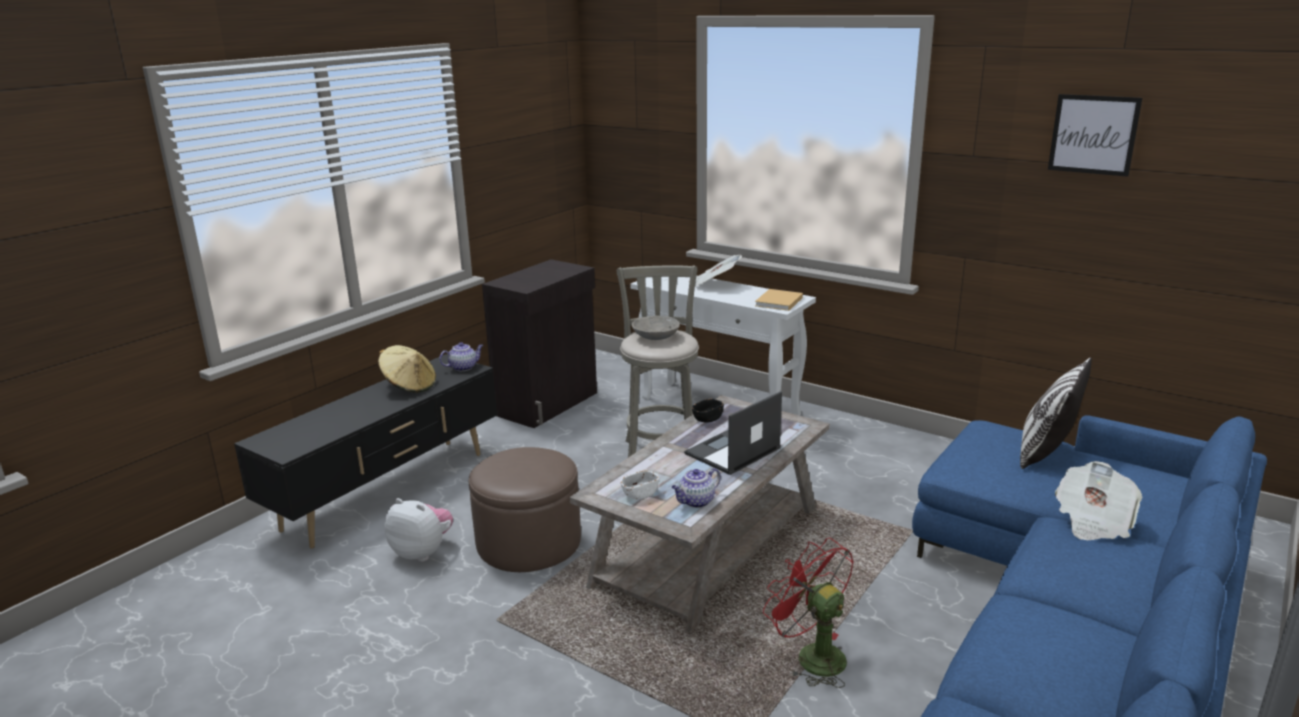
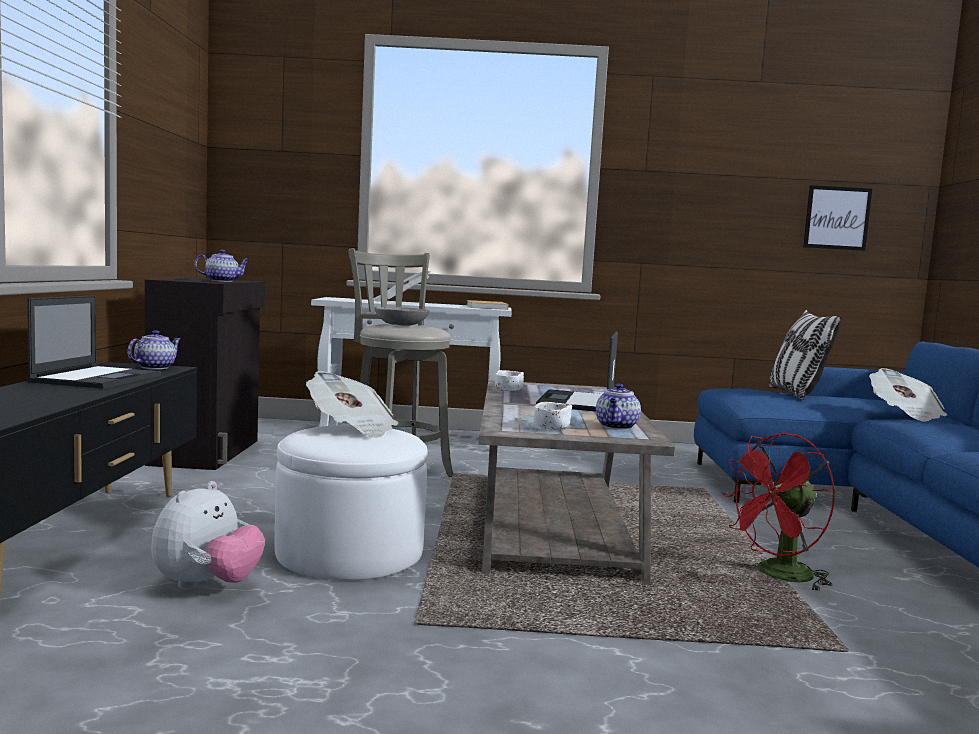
camera: 35 degrees left, 15 degrees down
(409, 386) = (98, 378): beige hat -> laptop
(423, 552) = (207, 585): plush toy -> plush toy turned 120 degrees clockwise
(529, 542) = (349, 552): brown ottoman -> white ottoman
(531, 457) = (352, 429): none -> newspaper
(544, 279) = (222, 281): none -> teapot
(707, 419) = (508, 390): black bowl -> white bowl
(811, 655) = (777, 576): red fan -> red fan turned 45 degrees counterclockwise
(1093, 134) = (743, 149): picture -> picture (837, 218)

